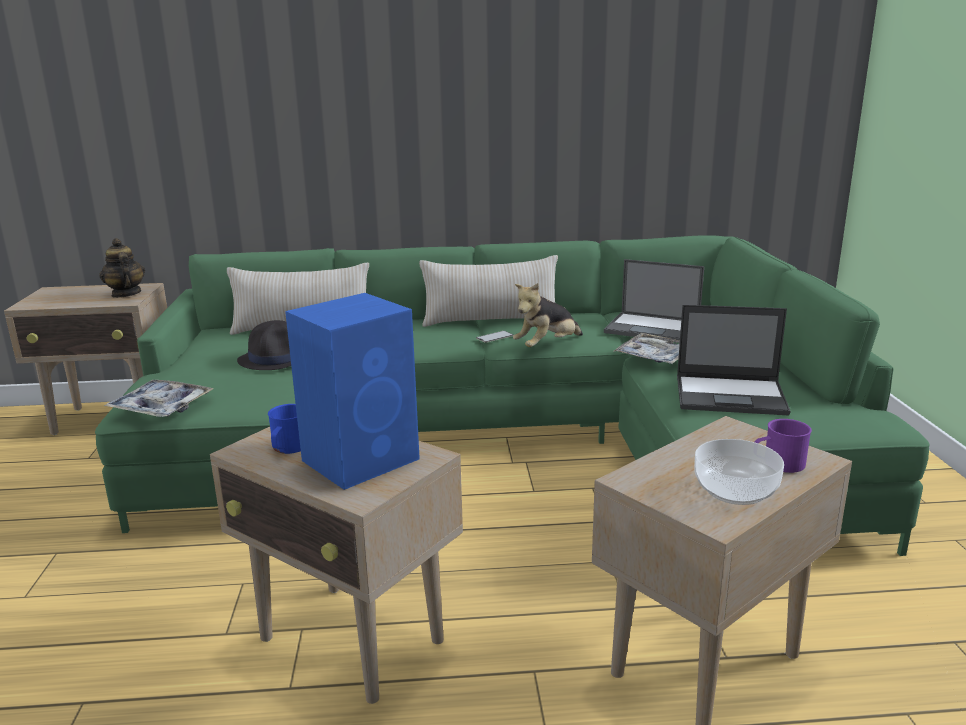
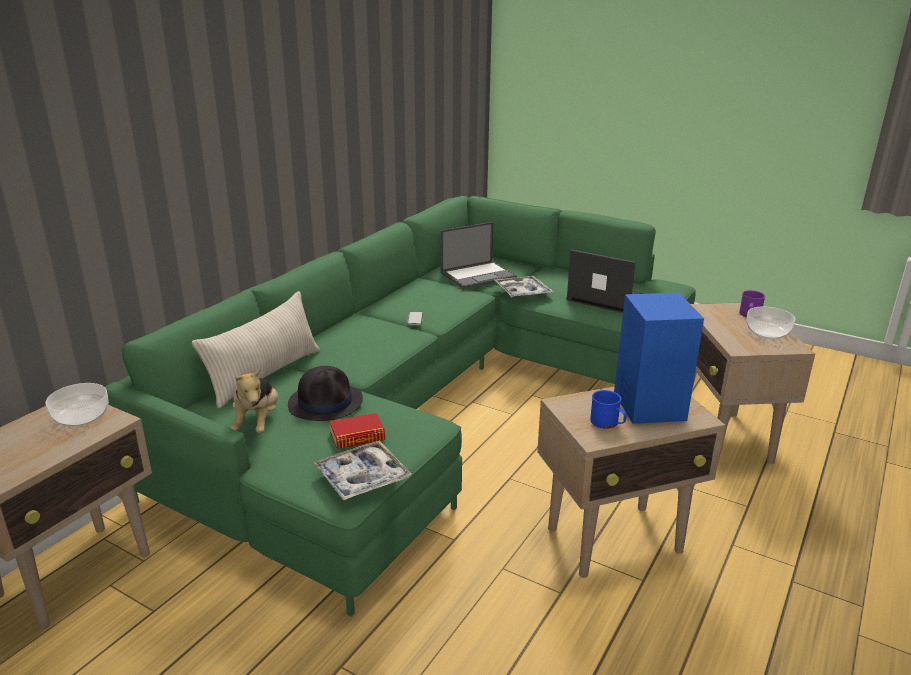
camera: 55 degrees left, 5 degrees up
(126, 294) = (81, 417): teapot -> bowl
(230, 385) = (357, 436): none -> book
(490, 320) = (379, 308): beige pillow -> none
(547, 346) = (459, 310): plush toy -> plush toy (258, 422)
(731, 395) = (605, 298): laptop -> laptop turned 105 degrees counterclockwise

